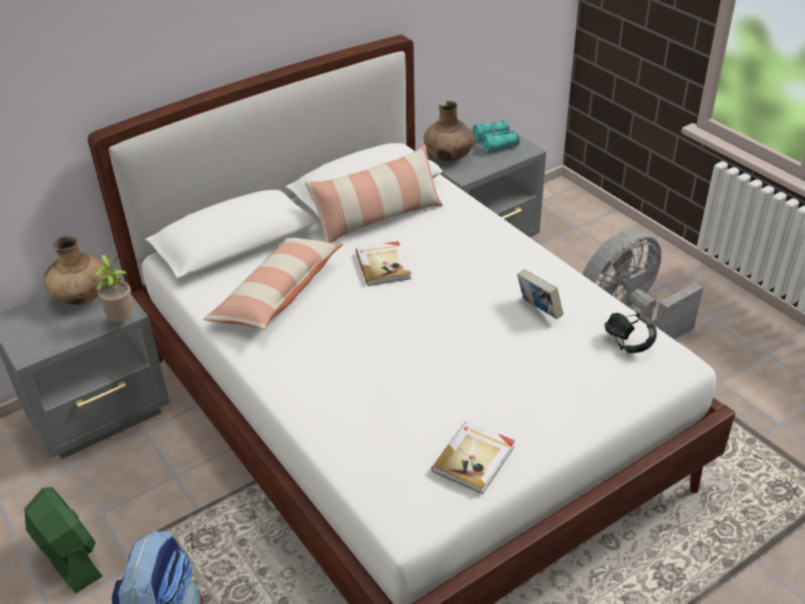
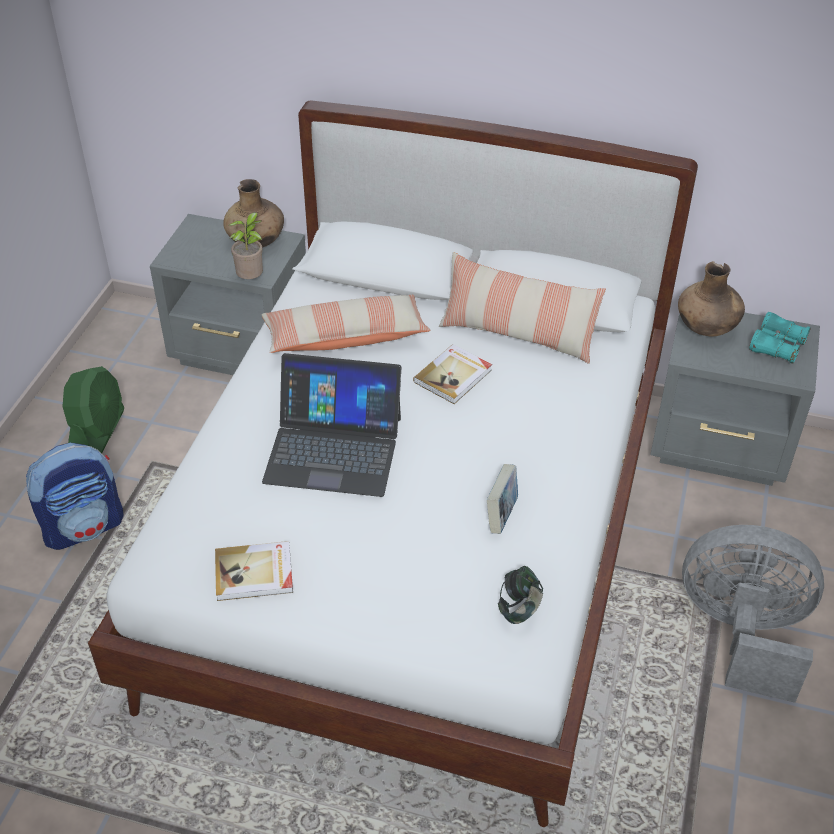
camera: 50 degrees right, 5 degrees up
(391, 355) = (333, 448): none -> laptop

